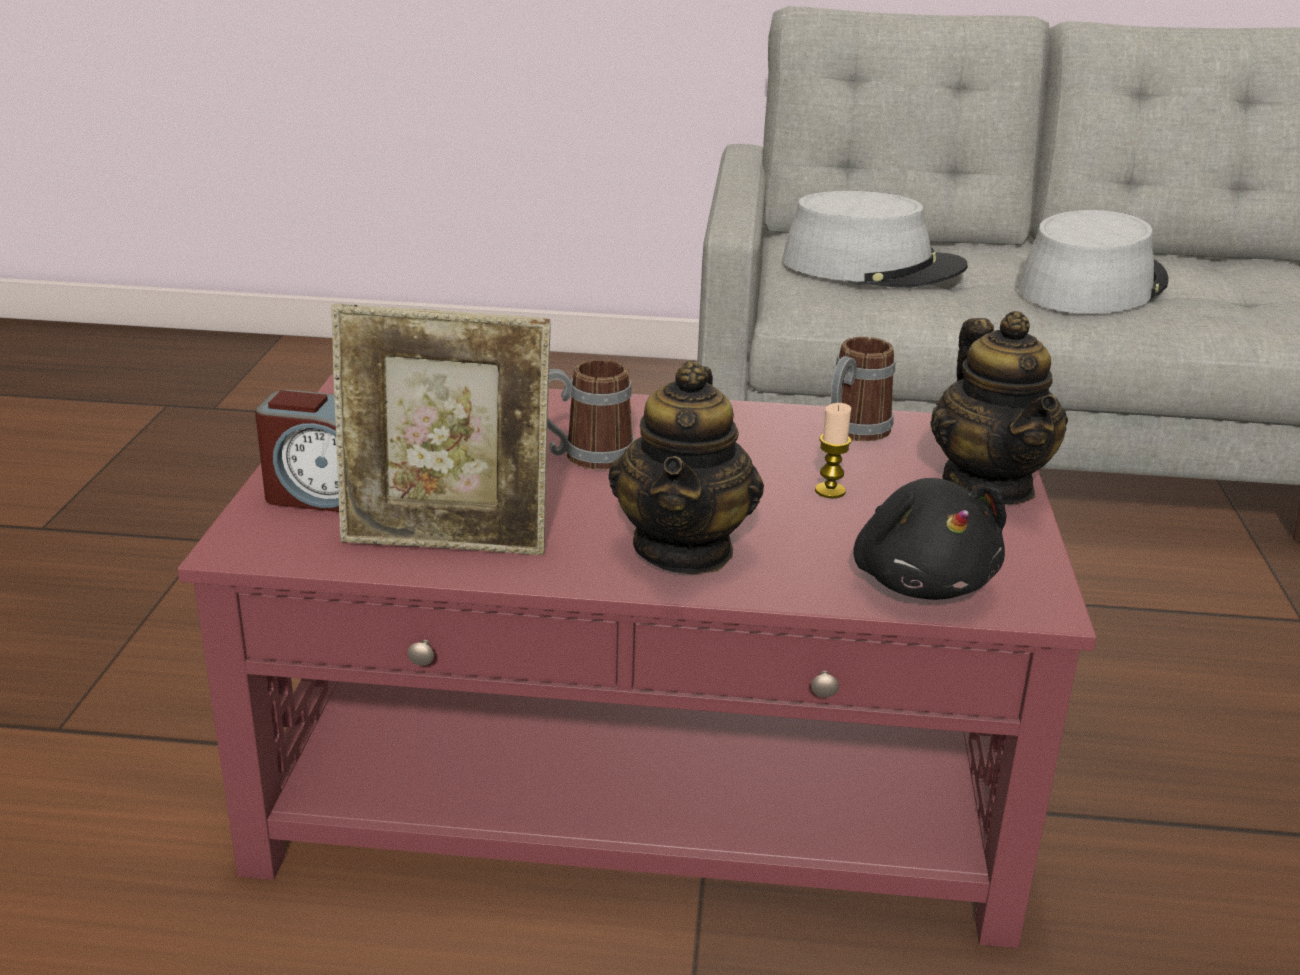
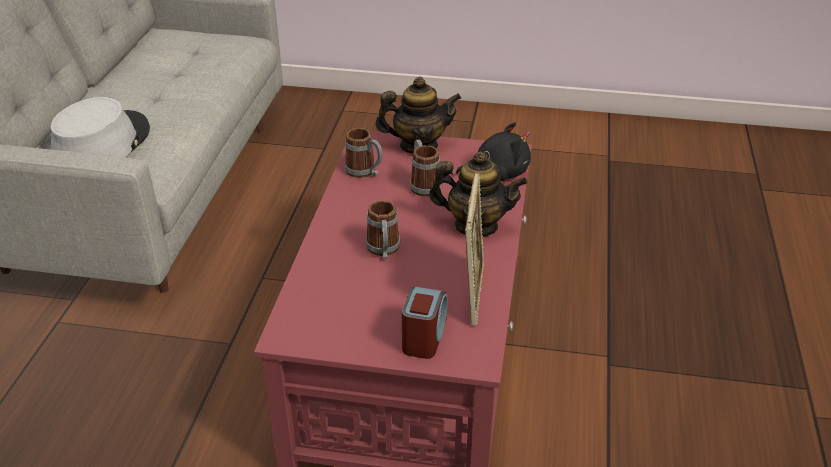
camera: 85 degrees left, 10 degrees up
(830, 491) = (423, 184): candle -> mug
(1091, 285) = (165, 84): grey hat -> none

